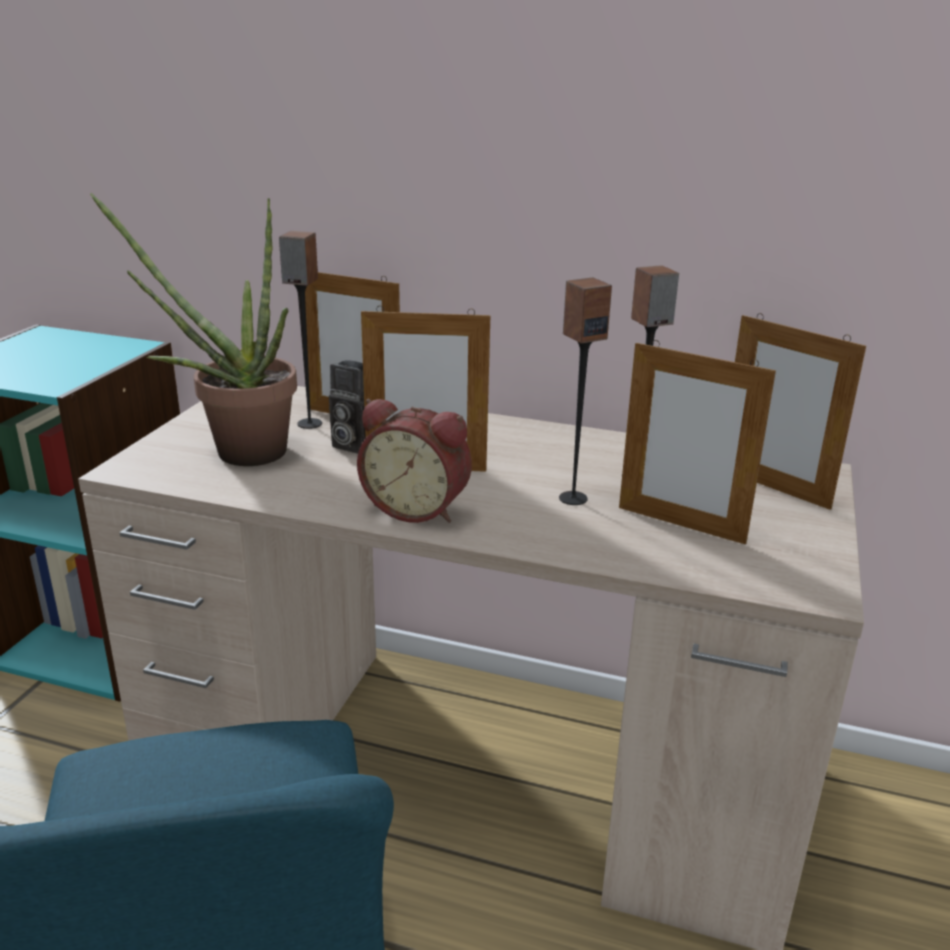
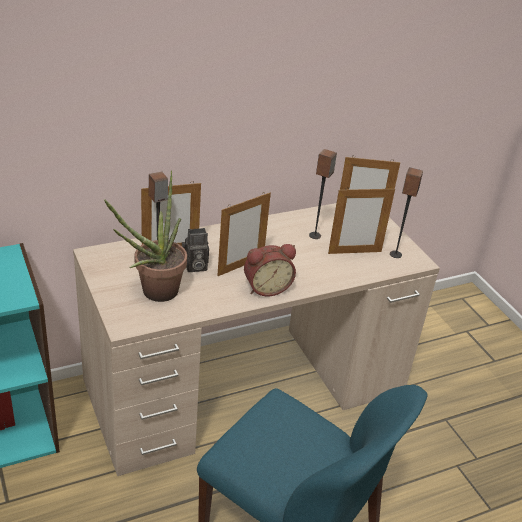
camera: 45 degrees left, 10 degrees up
(572, 498) = (309, 256): speaker -> speaker (395, 254)

